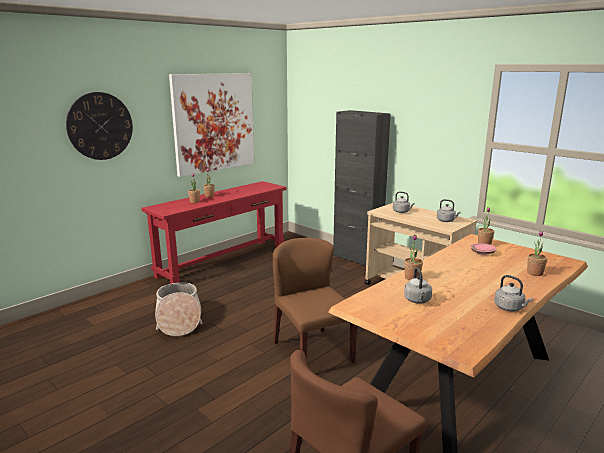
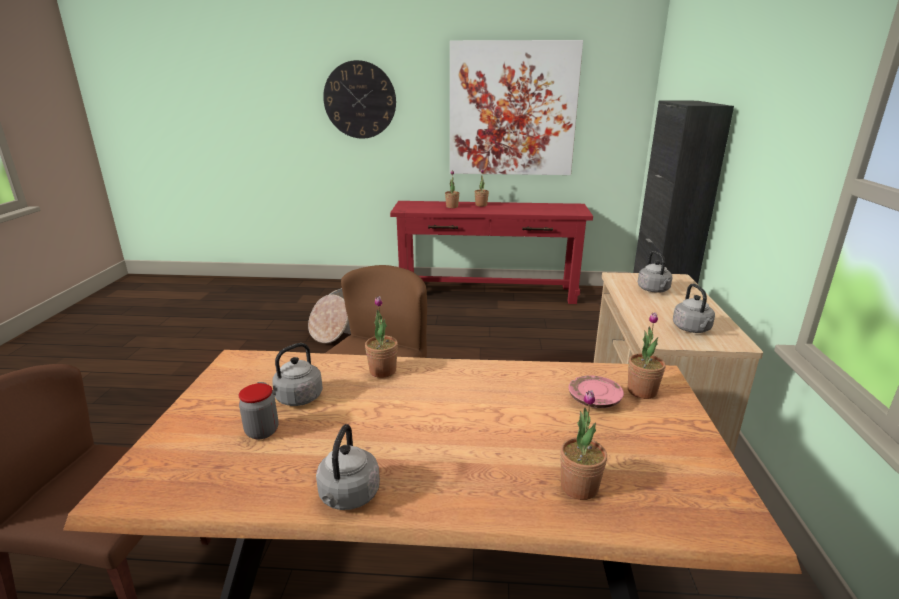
camera: 50 degrees right, 5 degrees up
(441, 314) = (262, 431): none -> jar

